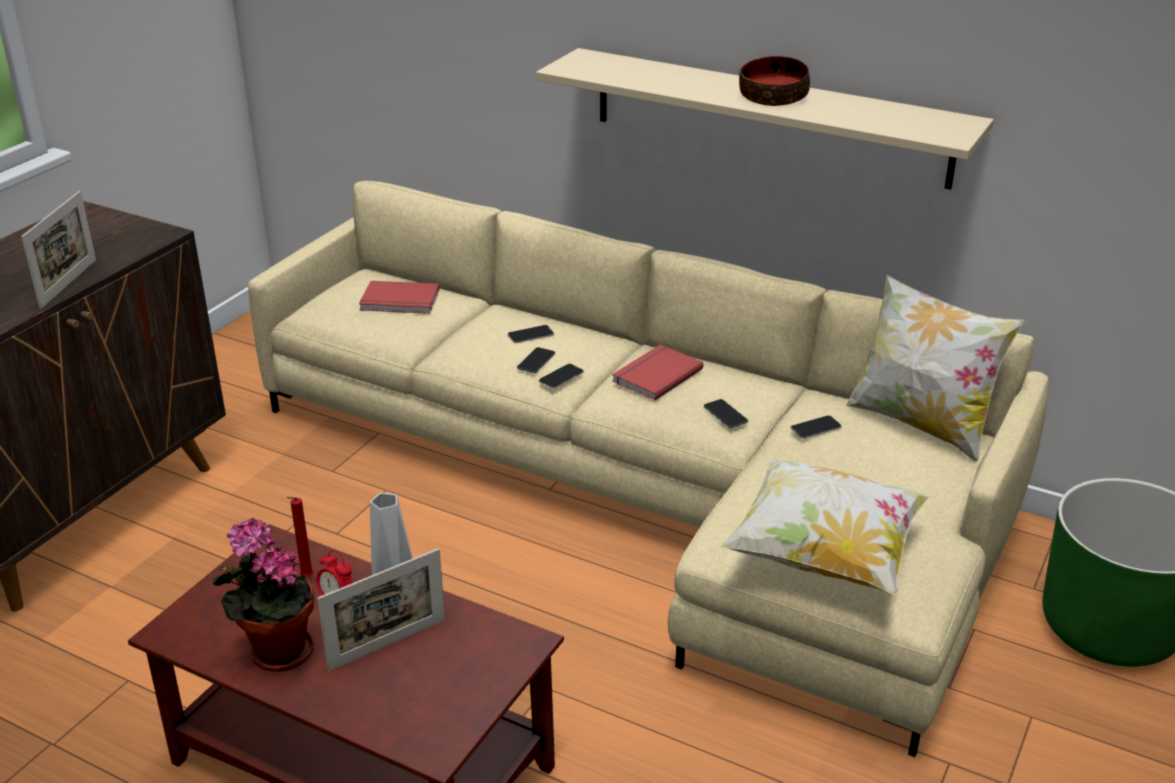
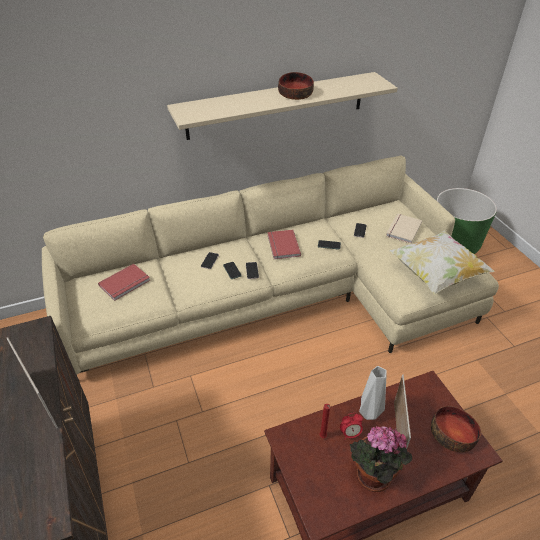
camera: 50 degrees left, 10 degrees up
(442, 706) = (453, 434): none -> bowl
(893, 468) = (402, 229): none -> beige book
(921, 423) = (378, 208): pillow -> none

